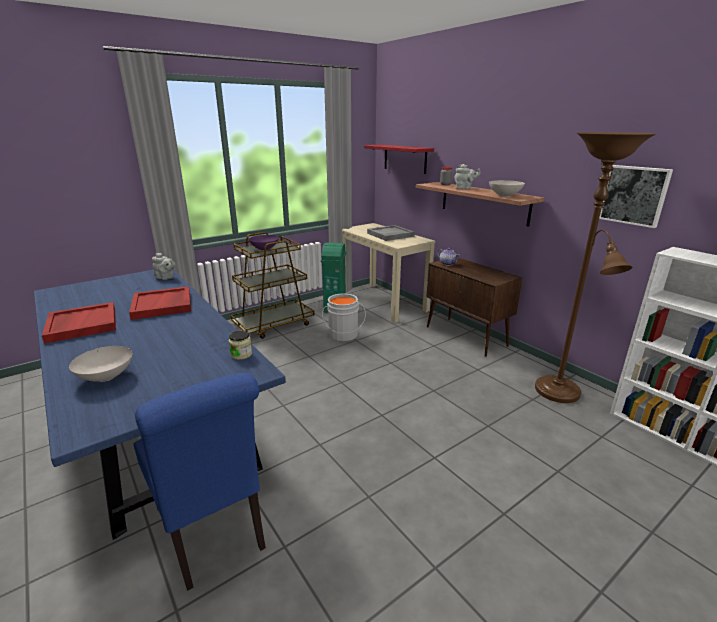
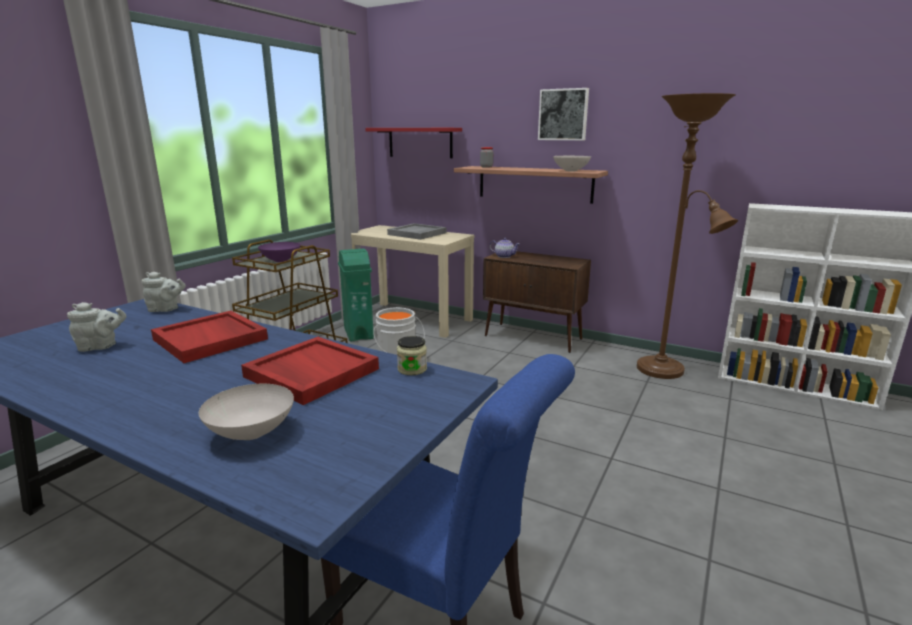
camera: 25 degrees left, 5 degrees down
(82, 324) = (102, 383): red tray -> red tray (310, 373)
(464, 188) = (515, 168): grey teapot -> grey teapot (100, 347)
(634, 195) = (704, 159): picture -> picture (563, 114)

